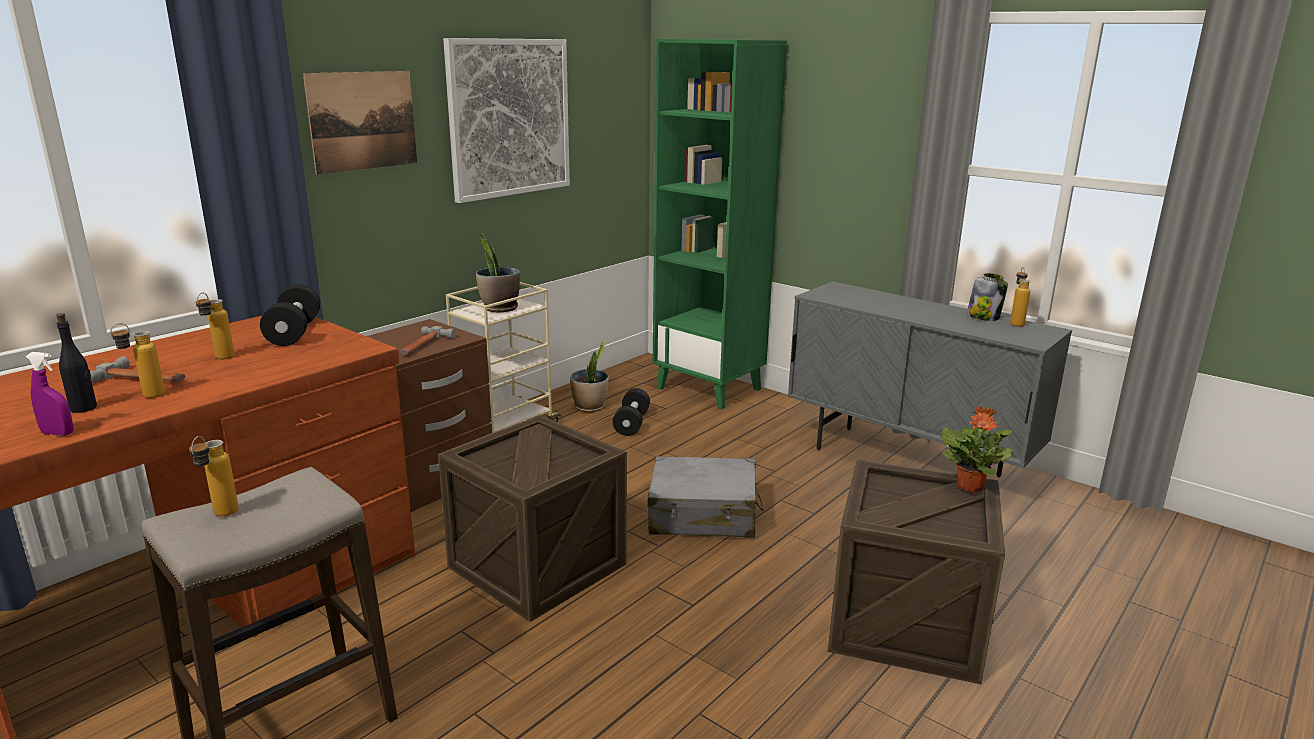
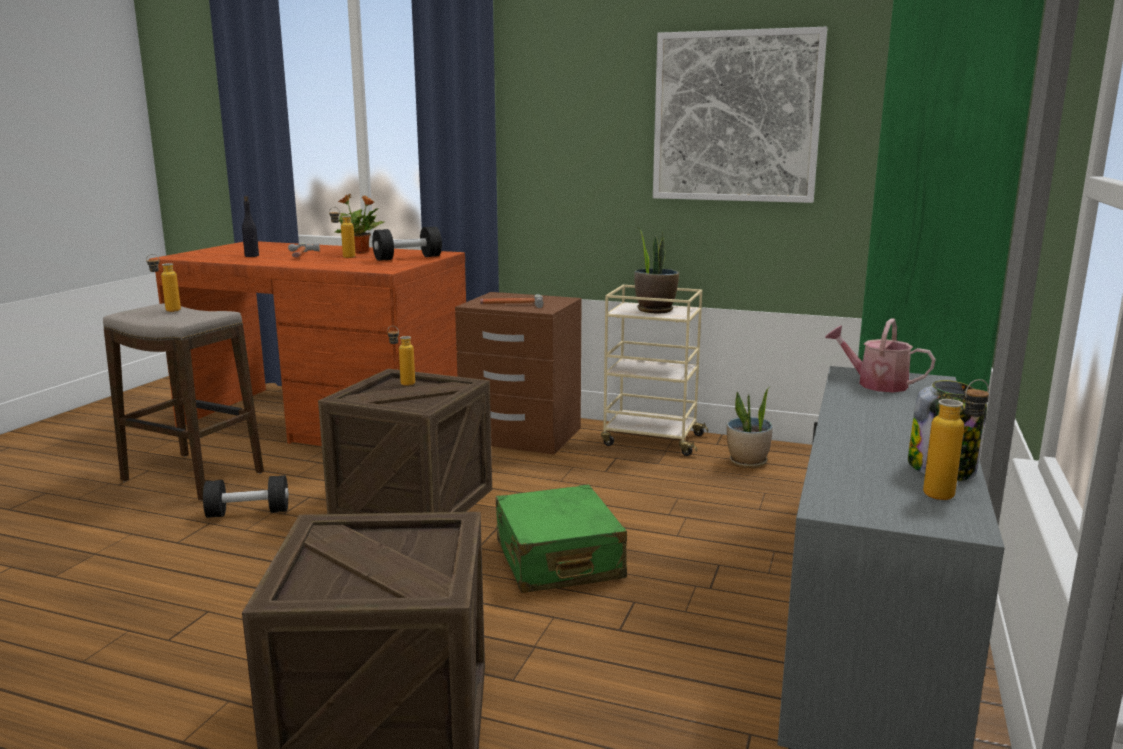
camera: 70 degrees right, 5 degrees down
(58, 433) = (214, 259): purple spray bottle -> none
(145, 397) = (271, 259): bottle -> bottle (402, 383)
(363, 121) = (566, 110): picture -> none
(631, 424) = (734, 488): black dumbbell -> black dumbbell (248, 513)
(703, 515) = (558, 560): grey suitcase -> green suitcase
(840, 296) = (875, 384): none -> watering can
(970, 486) = (435, 585): potted plant -> potted plant (360, 252)

